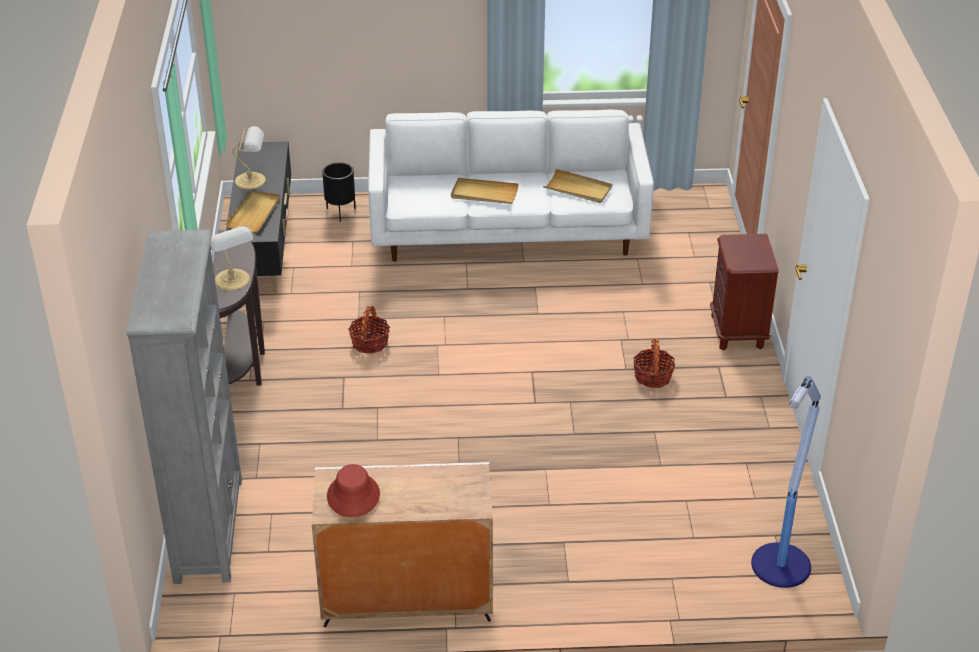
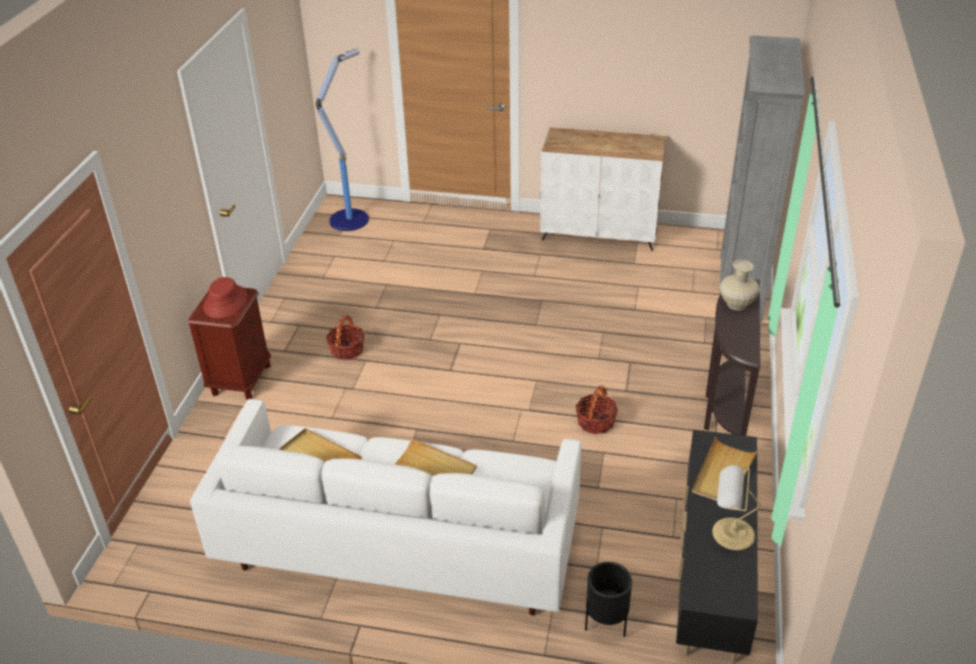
camera: 165 degrees left, 0 degrees up
(233, 280) = (736, 304): table lamp -> beige vase
(353, 495) = (637, 145): red hat -> red hat (225, 302)

